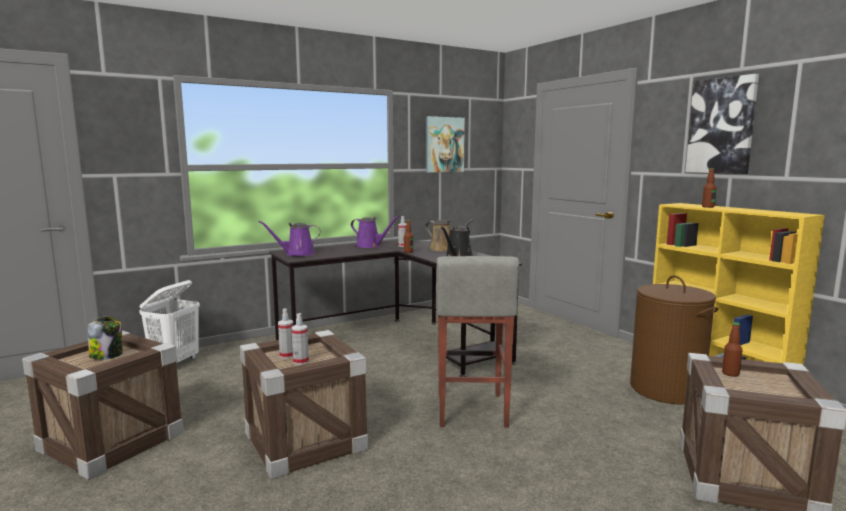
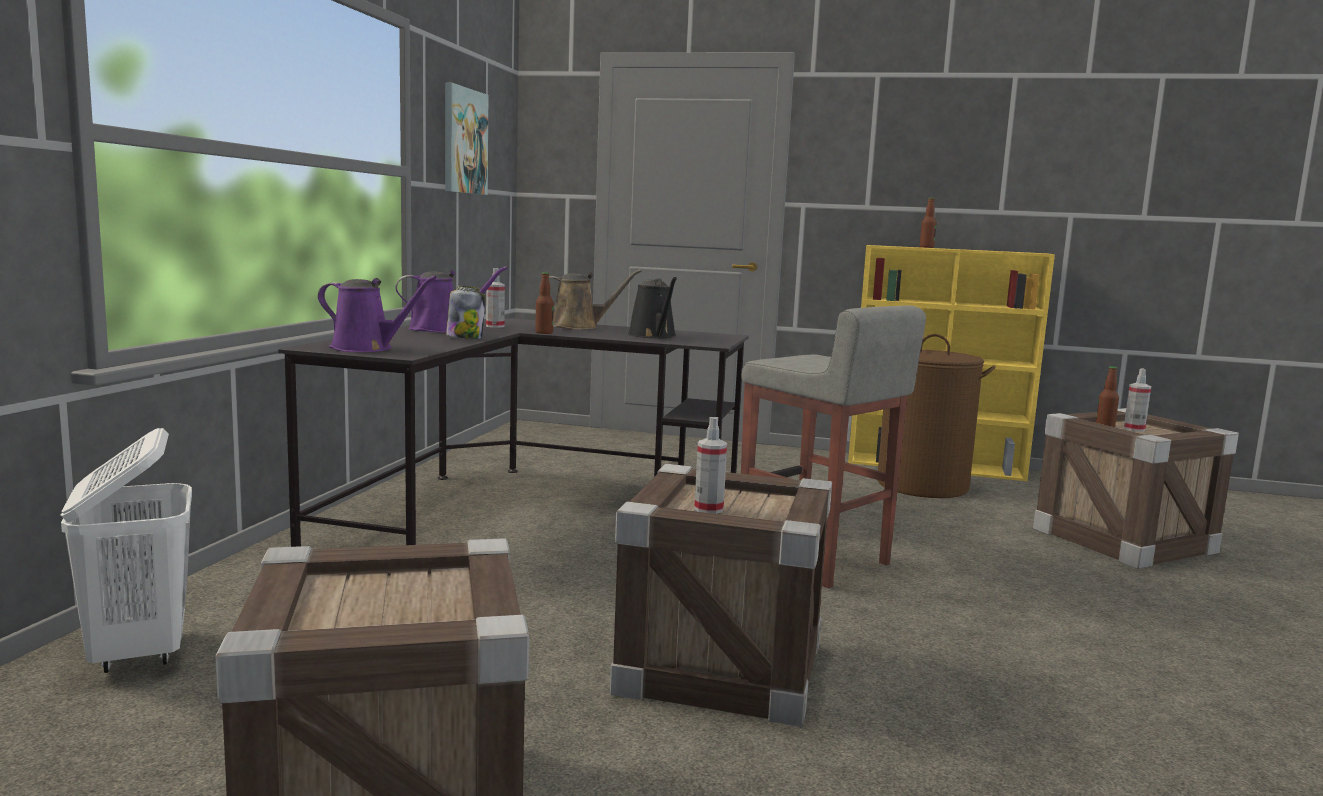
camera: 45 degrees left, 0 degrees up
(107, 355) = (386, 596): jar -> jar (465, 337)
(297, 254) = (367, 348): purple watering can -> purple watering can turned 105 degrees counterclockwise
(301, 361) = (754, 510): spray bottle -> spray bottle (1134, 429)
(721, 126) = (922, 145): picture -> none

